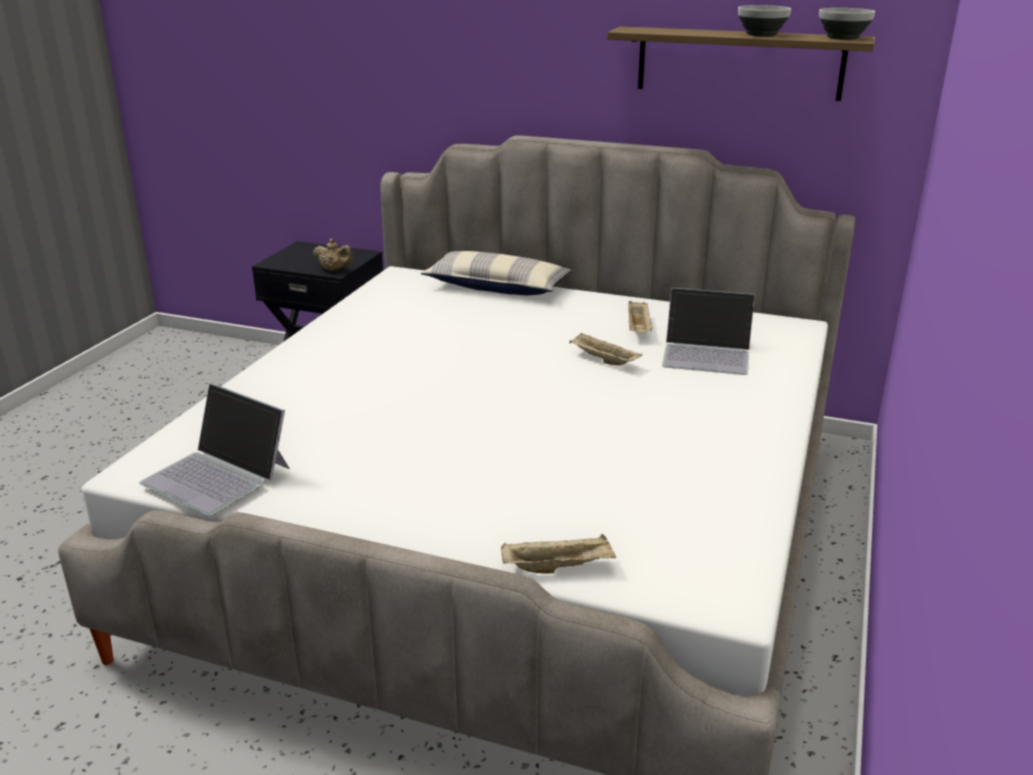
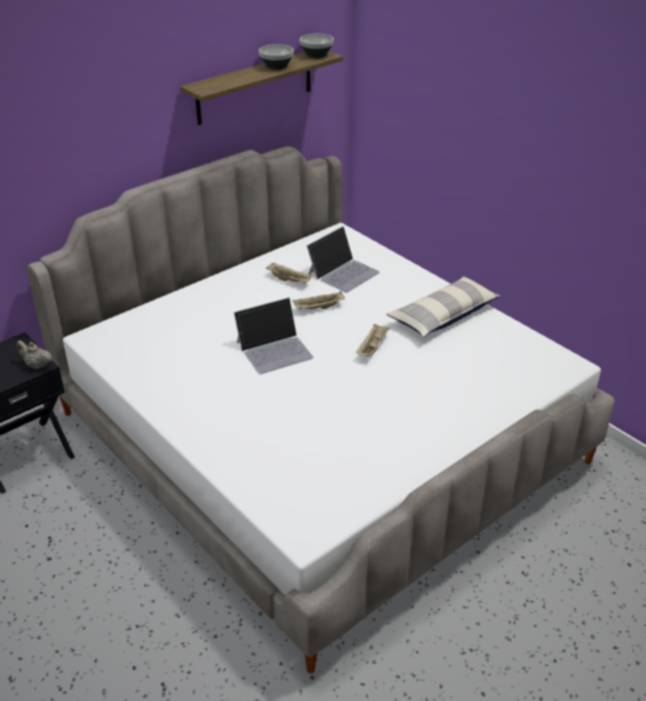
camera: 60 degrees left, 10 degrees up
(218, 475) = (345, 496): laptop -> laptop (274, 349)
(334, 270) = (36, 365): beige teapot -> beige teapot turned 120 degrees counterclockwise
(497, 287) = (165, 305): pillow -> pillow (443, 316)
(559, 567) = (517, 401): beige tray -> beige tray (372, 347)

